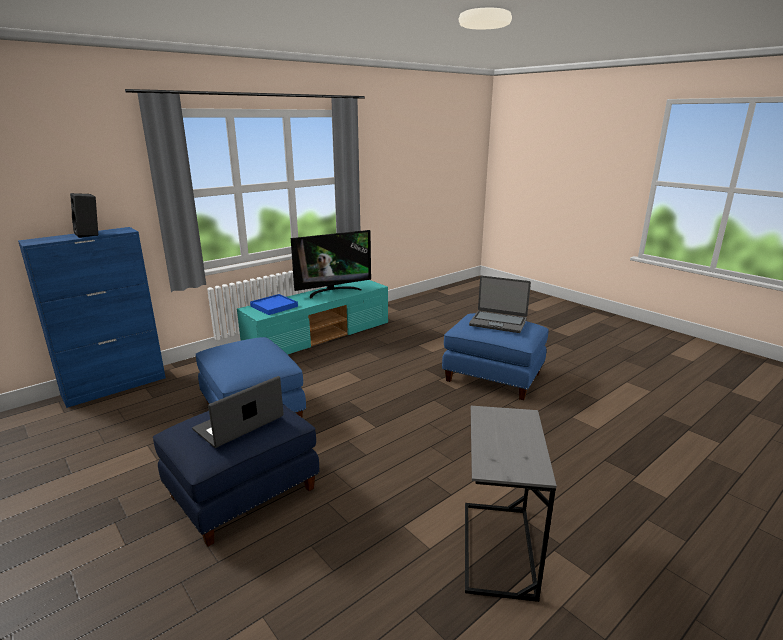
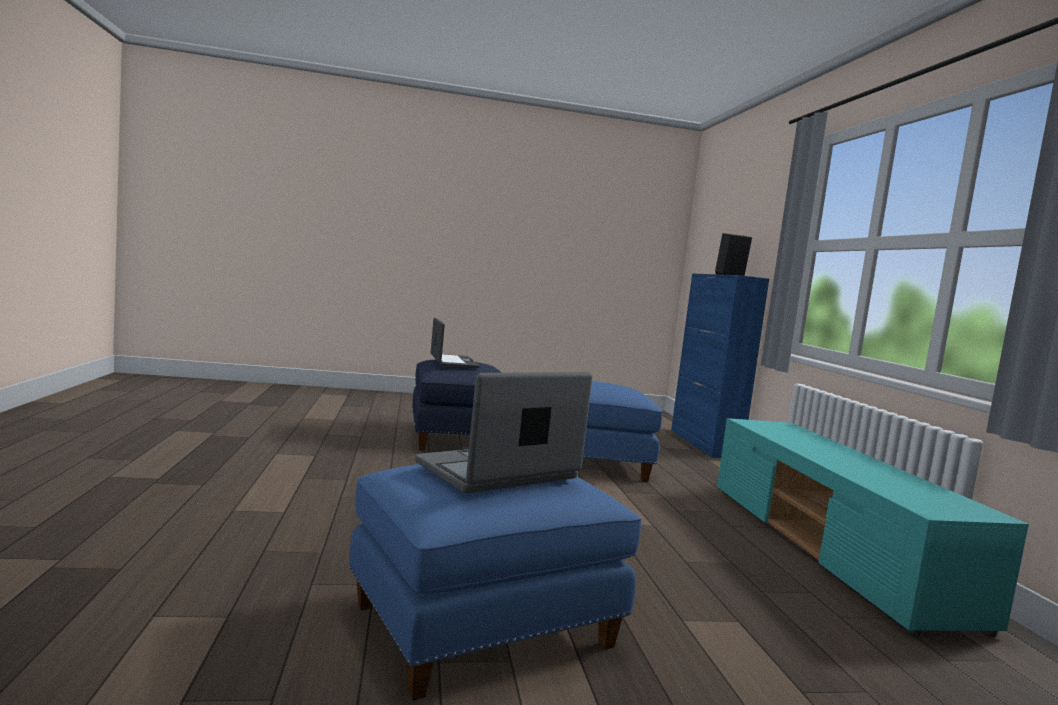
camera: 120 degrees right, 15 degrees down
(274, 306) = (791, 433): blue tray -> none
(333, 291) = (881, 473): television -> none
(498, 548) = (216, 466): grey side table -> none

